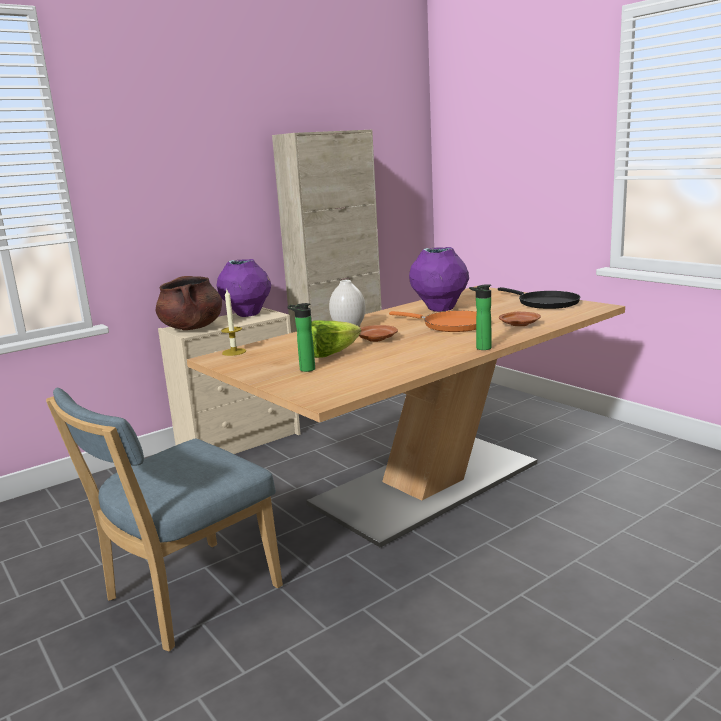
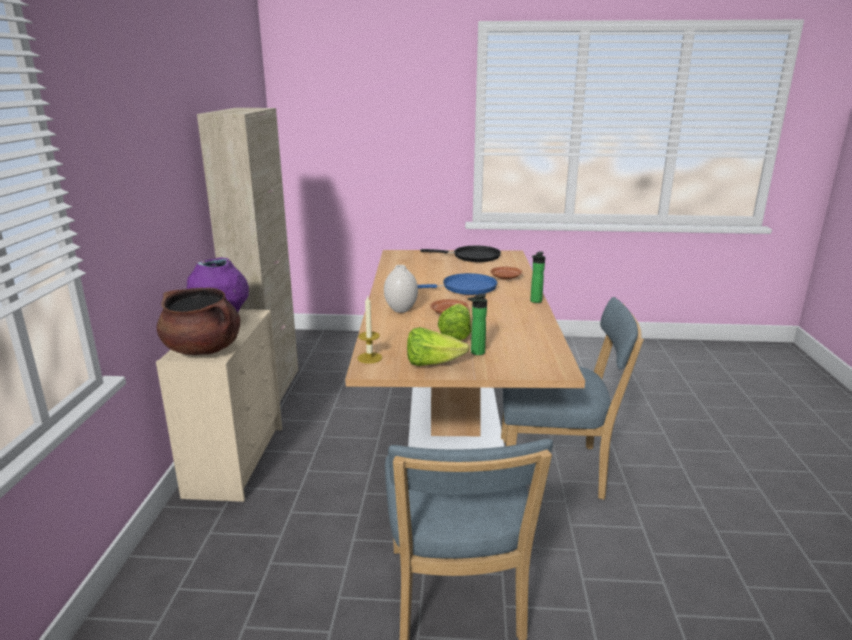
camera: 50 degrees left, 5 degrees up
(256, 366) = (432, 363): none -> lettuce
(440, 309) = (418, 276): purple vase -> none
(442, 563) = (556, 470): none -> blue chair
(451, 325) = (465, 288): orange frying pan -> blue frying pan

